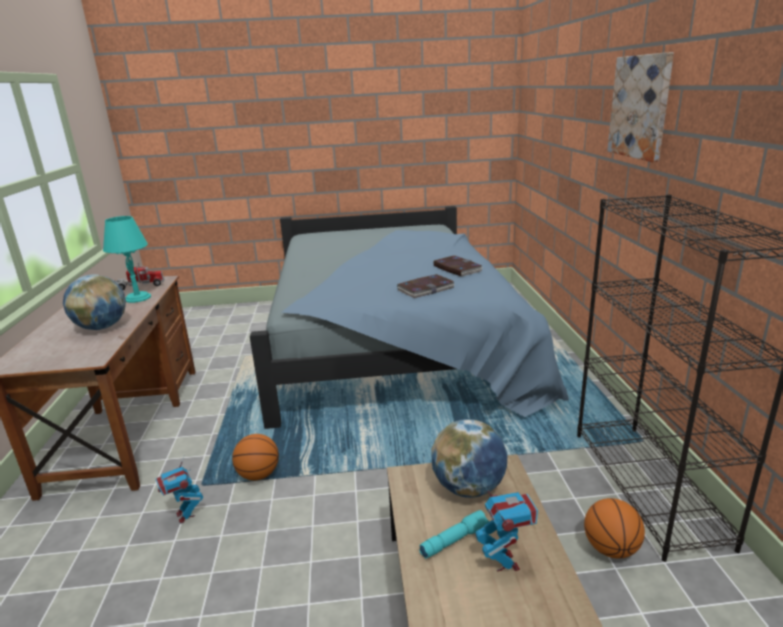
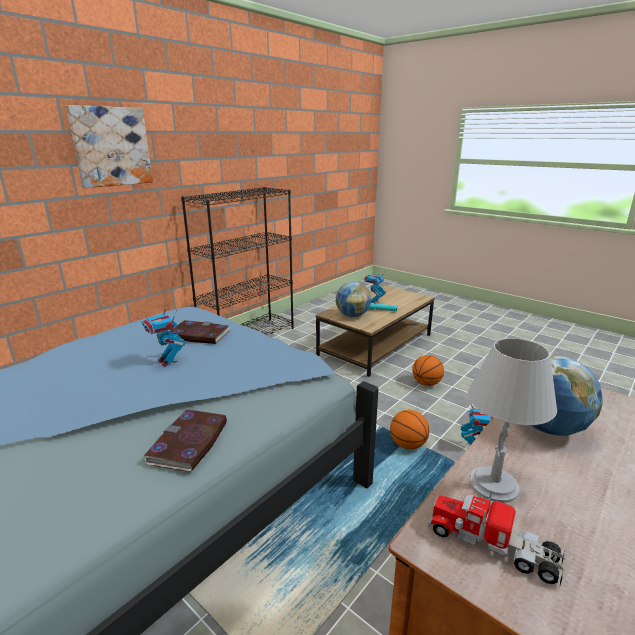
camera: 135 degrees left, 0 degrees up
(138, 298) = (493, 484): turquoise table lamp -> grey table lamp
(397, 275) = (167, 361): none -> toy robot
(457, 268) = (121, 341): book -> book (189, 443)
(610, 549) = (300, 336): basketball -> basketball (426, 383)

